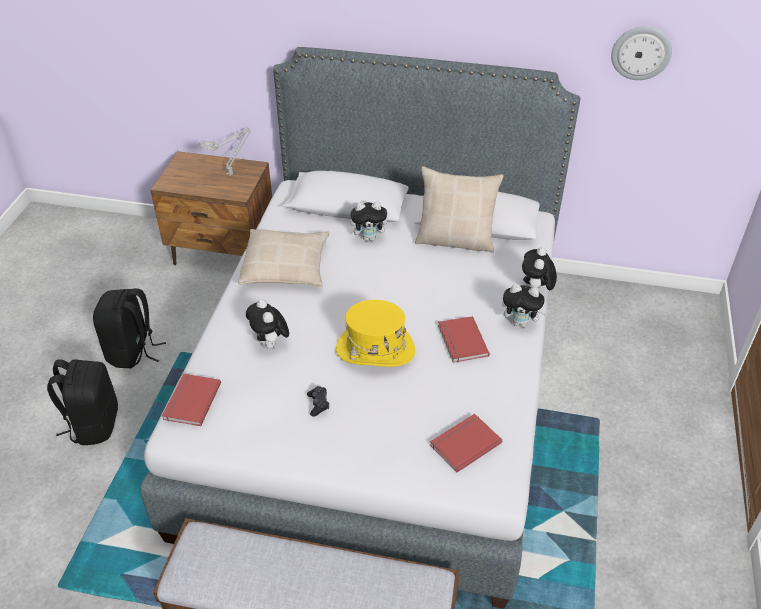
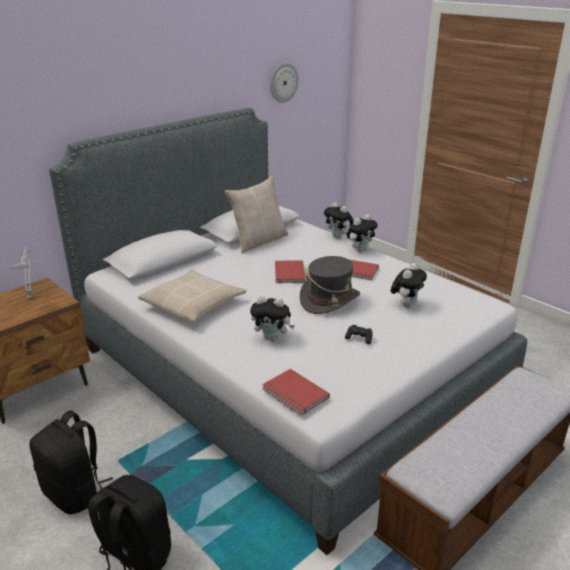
camera: 55 degrees left, 15 degrees down
(370, 238) = (212, 265): plush toy -> plush toy (406, 304)
(375, 350) = (329, 300): yellow hat -> grey hat
(464, 443) = (445, 301): red book -> red book (288, 273)

